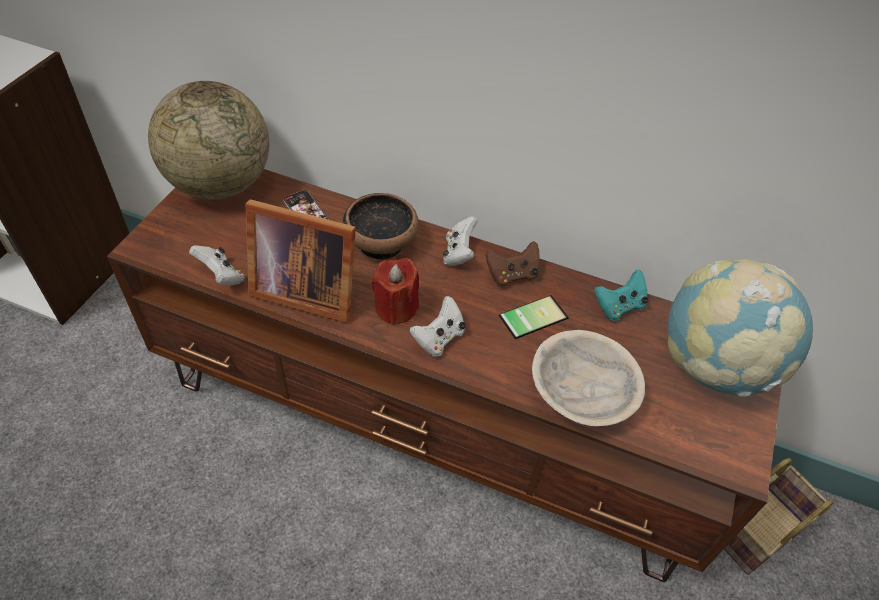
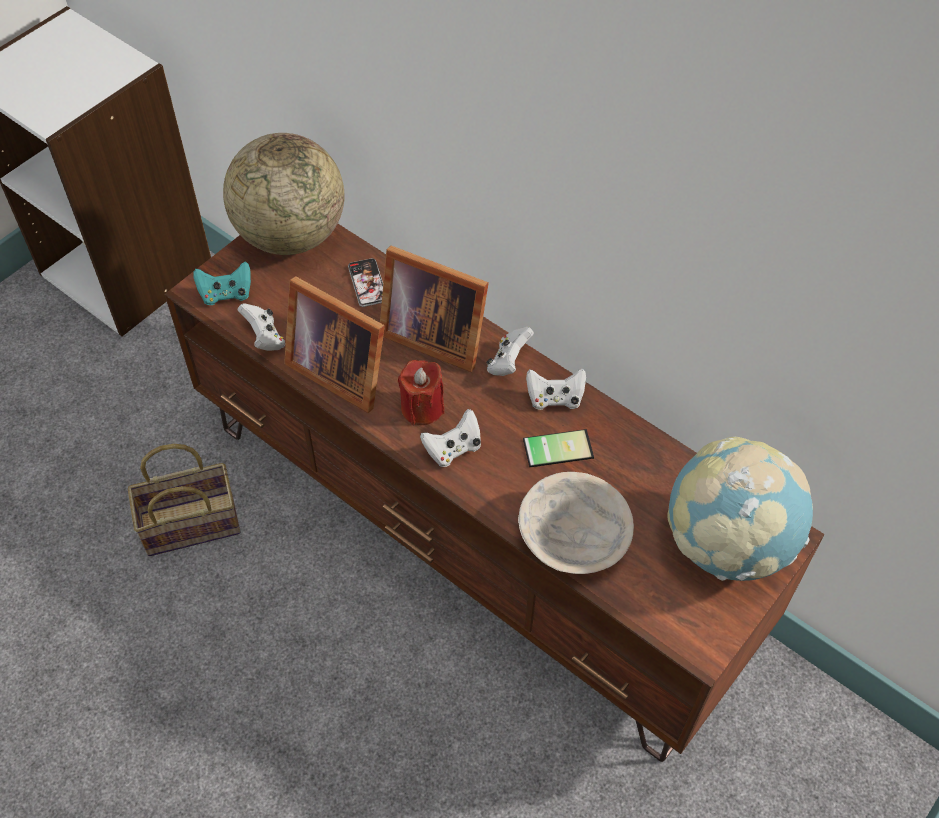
camera: 20 degrees right, 5 degrees up
(381, 243) = (432, 334): bowl -> picture frame
(512, 275) = (555, 398): brown game controller -> white game controller
(619, 306) = (654, 457): turquoise game controller -> turquoise game controller (226, 294)
(758, 528) = (794, 738): basket -> basket (193, 522)

